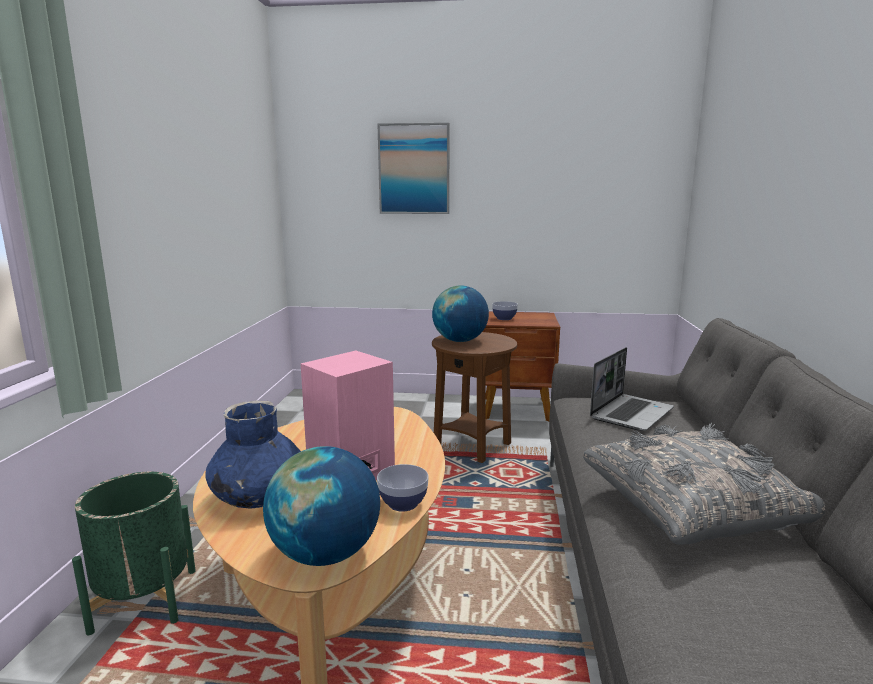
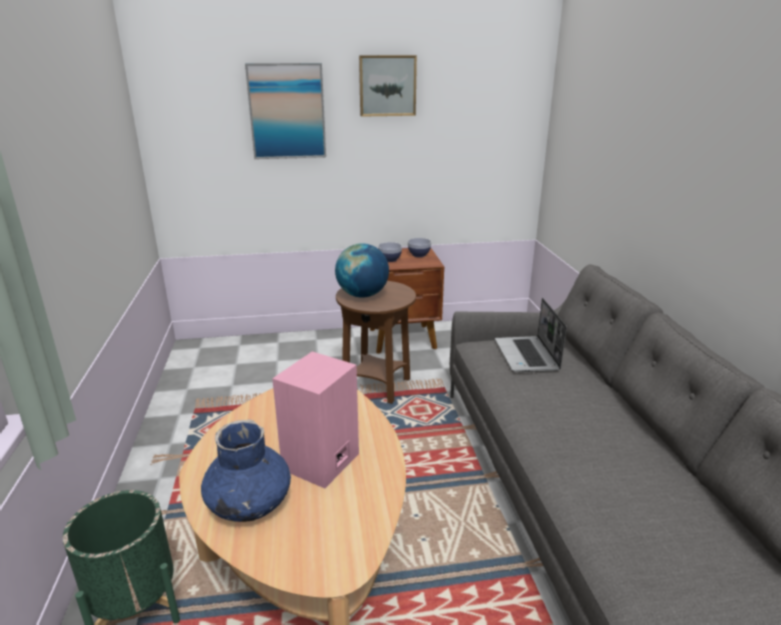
camera: 15 degrees left, 10 degrees up
(325, 554) = (342, 554): globe -> none
(403, 503) = (382, 487): bowl -> bowl (419, 255)
(513, 145) = (387, 86): none -> picture
(631, 413) = (527, 356): laptop -> laptop turned 150 degrees clockwise
(690, 512) = (604, 455): grey pillow -> none

